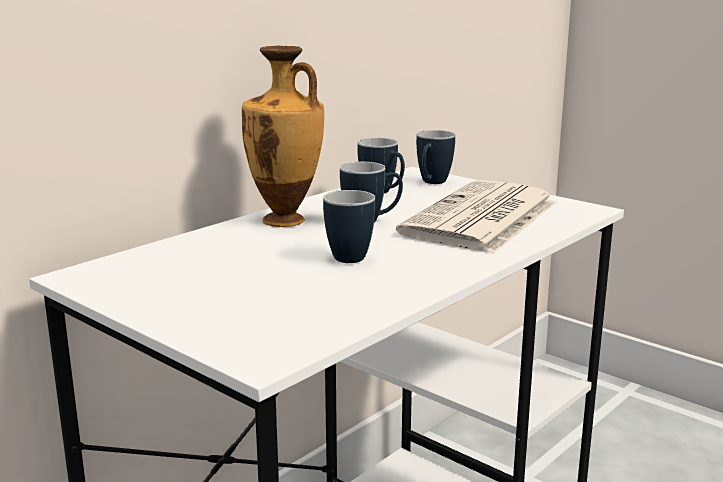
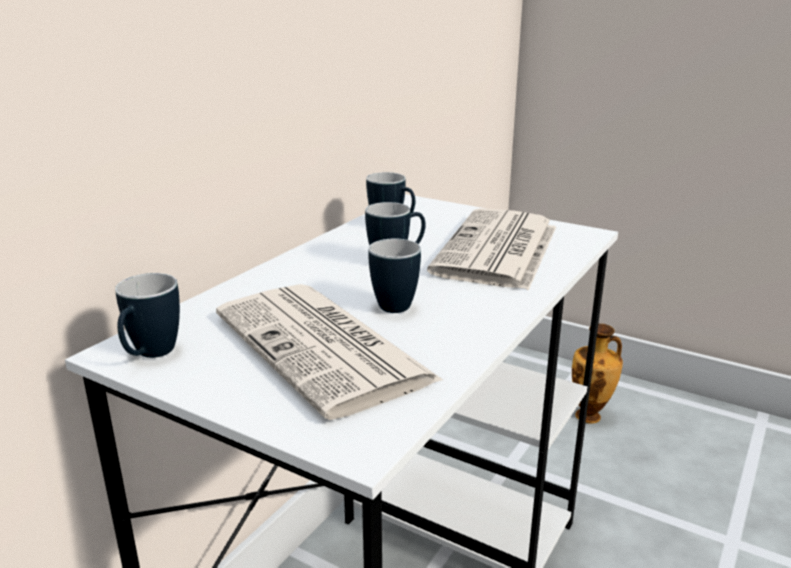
camera: 10 degrees left, 5 degrees up
(265, 285) = (325, 348): none -> newspaper
(286, 221) = (312, 266): vase -> vase (590, 417)
(432, 183) = (433, 212): mug -> mug (150, 356)

